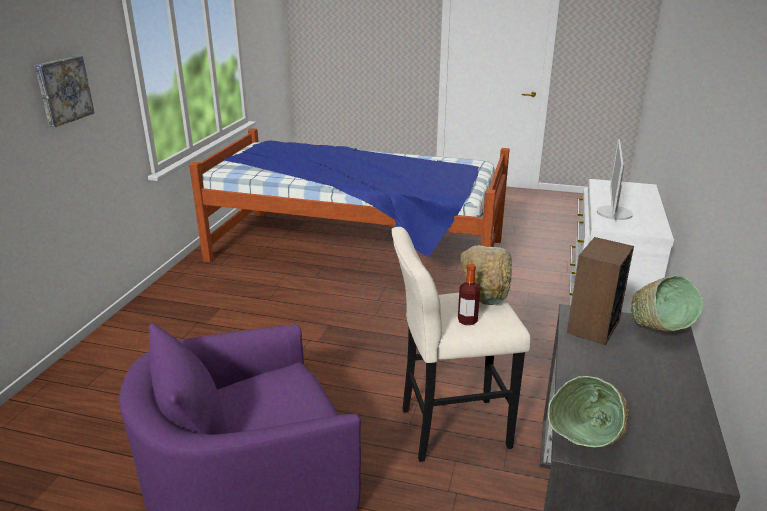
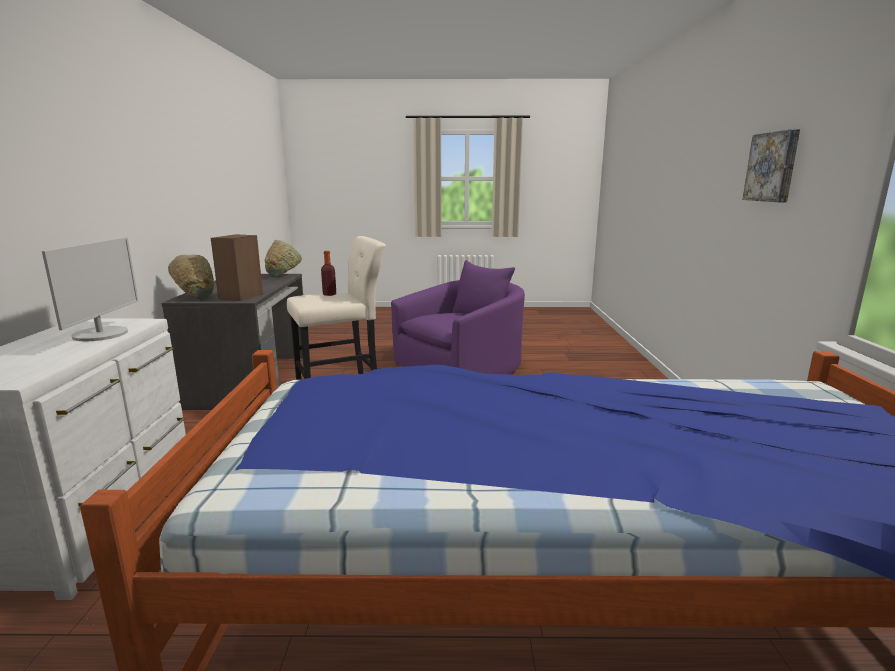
camera: 165 degrees right, 10 degrees down
(485, 296) = (312, 302): green bowl -> none

